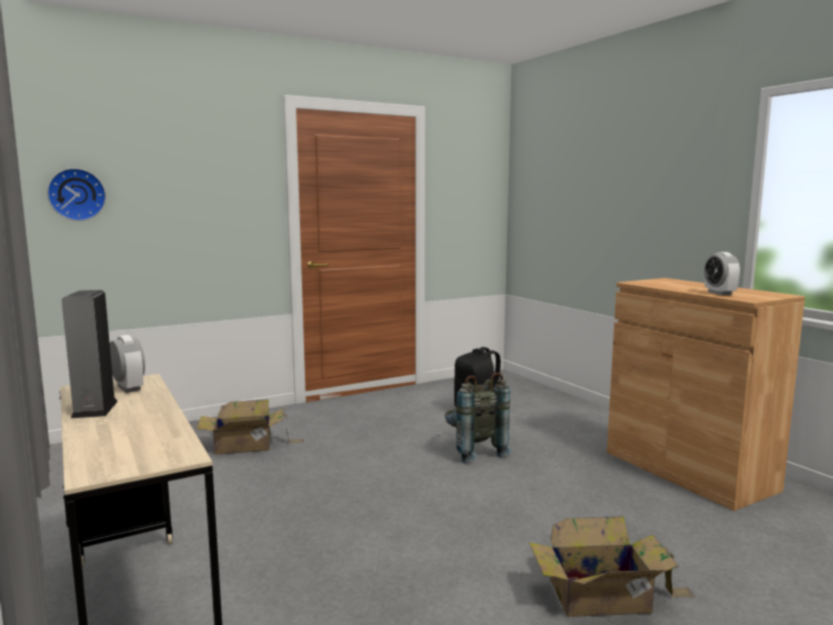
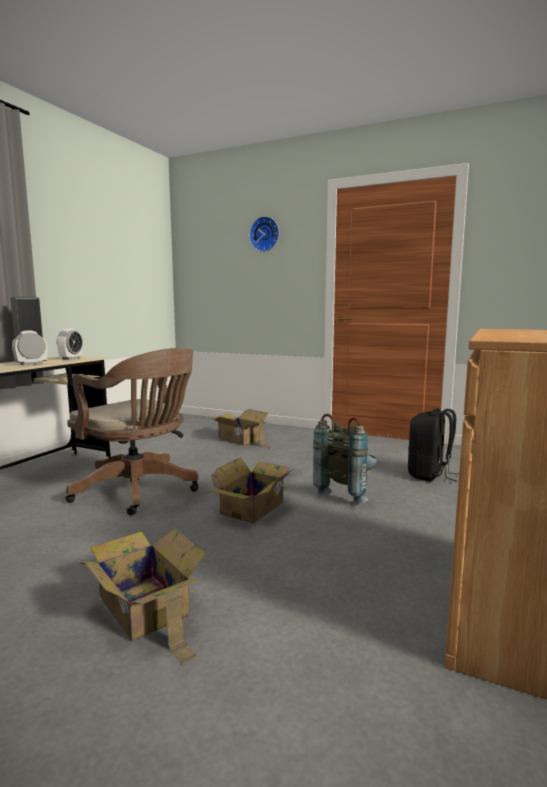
camera: 55 degrees right, 0 degrees up
(77, 194) = (201, 266): wall clock -> wall clock (265, 234)
(321, 543) = (139, 491): none -> brown office chair
(453, 495) = (255, 507): none -> cardboard box
(719, 293) = (511, 335): alarm clock -> alarm clock (31, 364)

